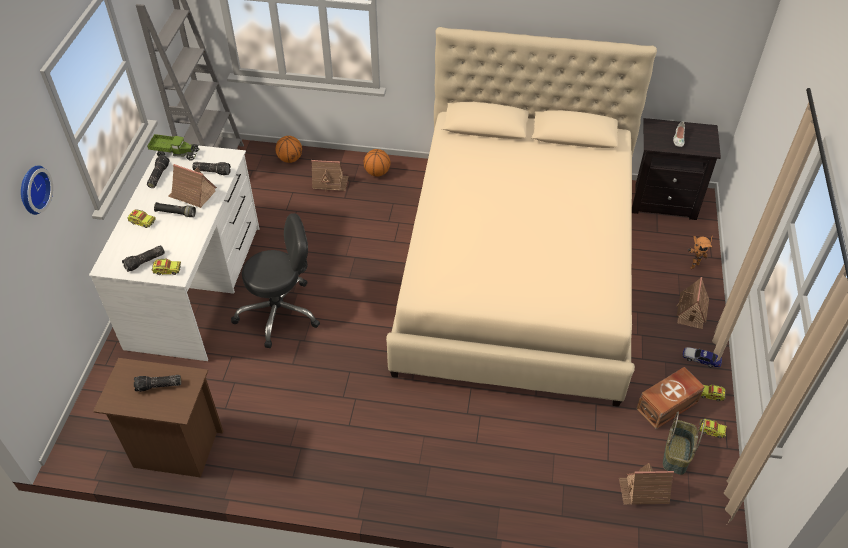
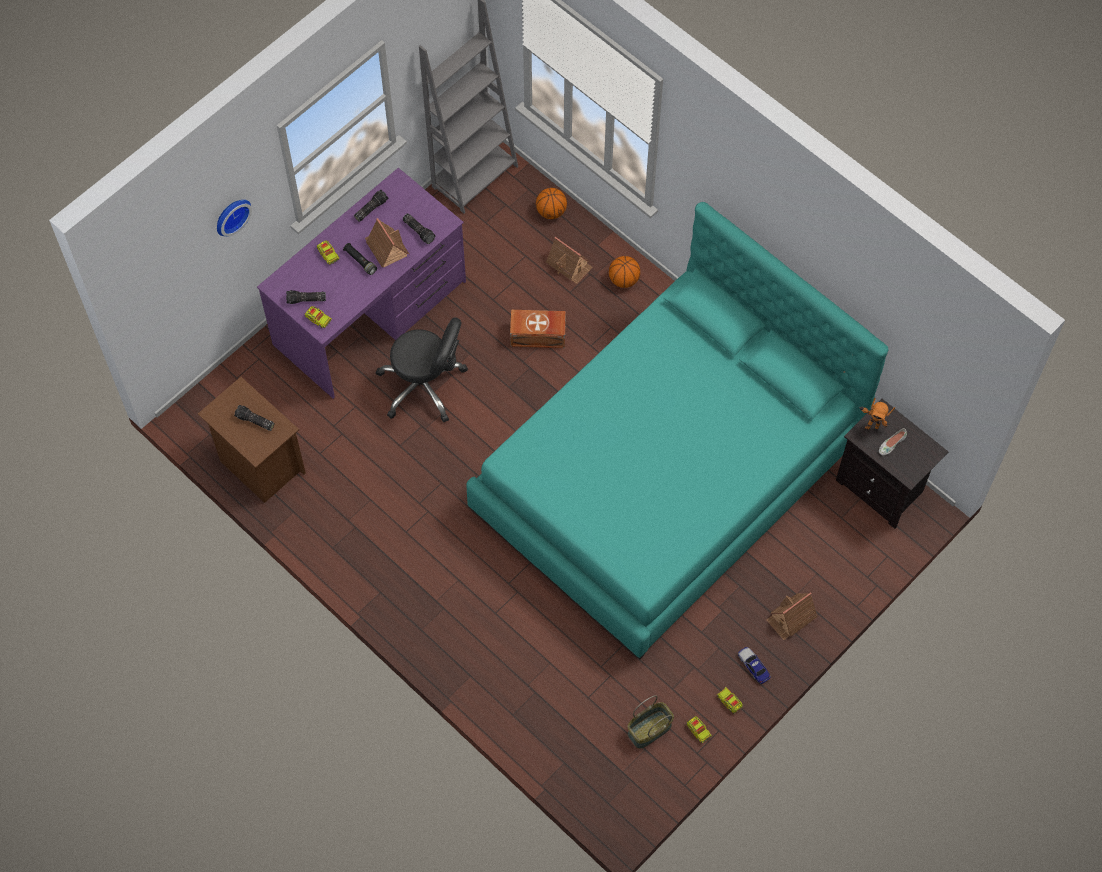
camera: 35 degrees right, 15 degrees up
(175, 153) = (401, 189): toy truck -> none
(196, 285) = (371, 313): white desk -> purple desk
(518, 270) = (668, 474): beige bed -> turquoise bed
(643, 490) = (594, 739): toy house -> none
(668, 405) = (683, 686): brown storage box -> brown storage box (538, 336)
(693, 265) = (840, 573): toy robot -> toy robot (871, 426)

